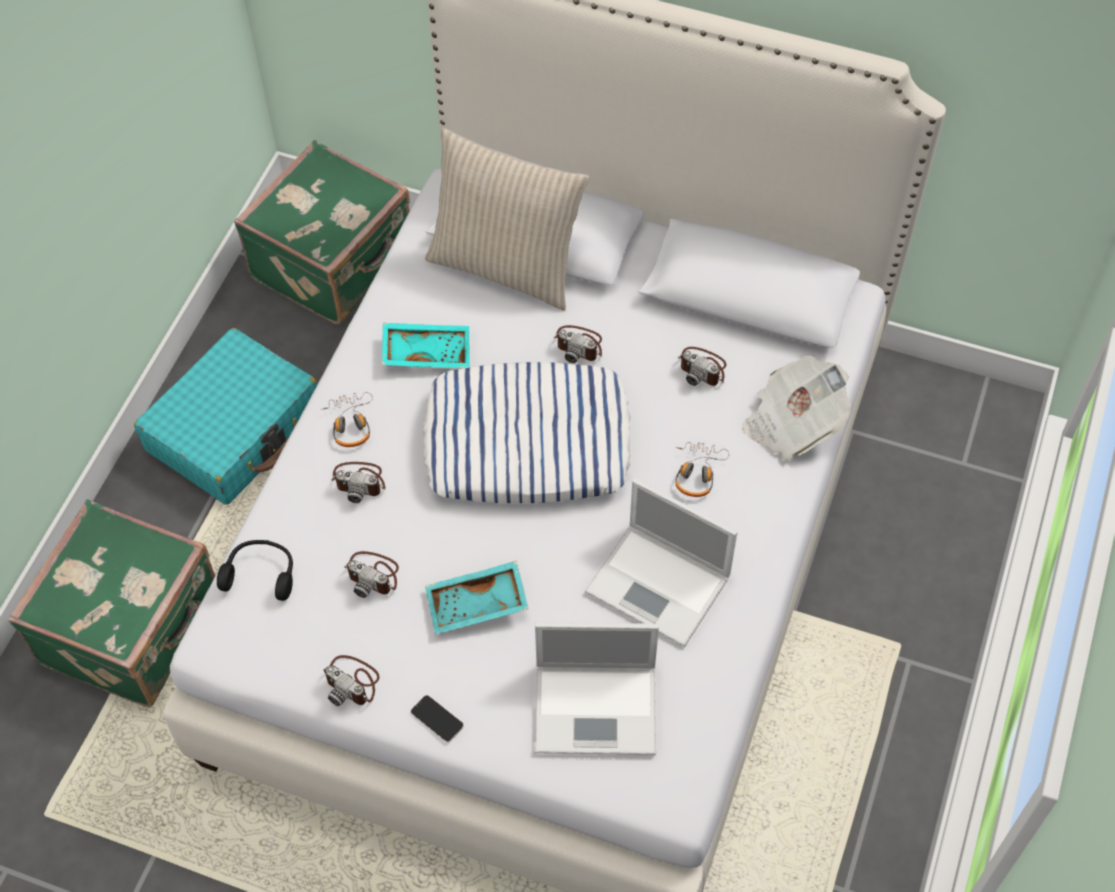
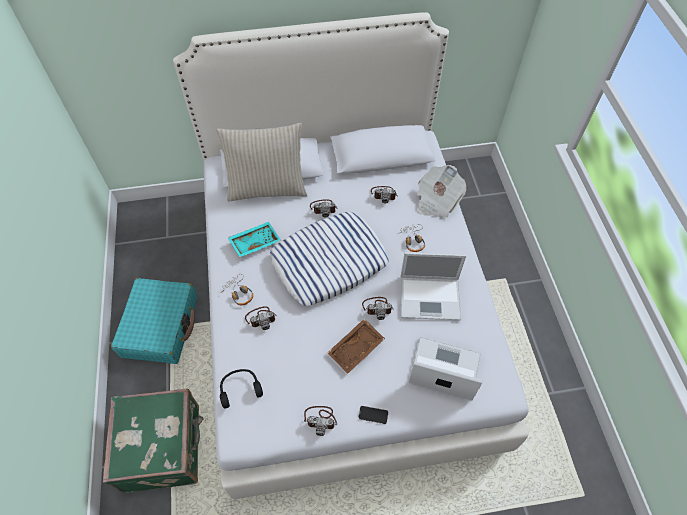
camera: 30 degrees left, 0 degrees up
(335, 263) = (164, 229): green suitcase -> none
(373, 575) = (297, 360): camera -> camera (377, 307)
(477, 605) = (356, 349): turquoise tray -> brown tray
(598, 708) = (443, 369): laptop -> laptop turned 135 degrees counterclockwise

